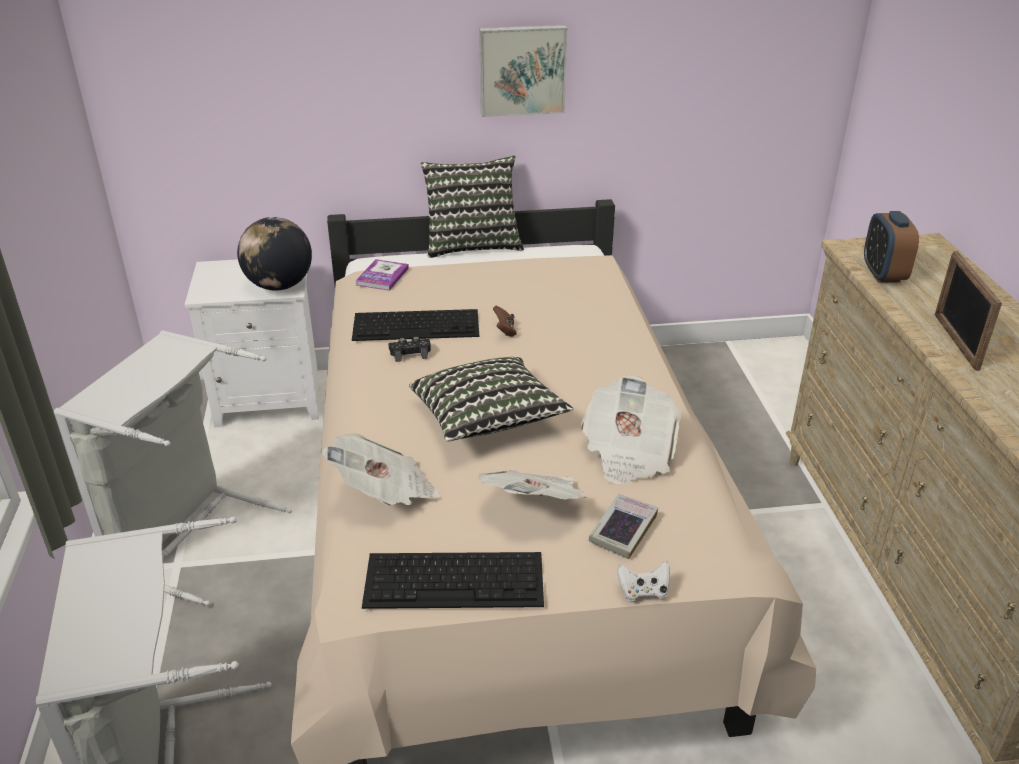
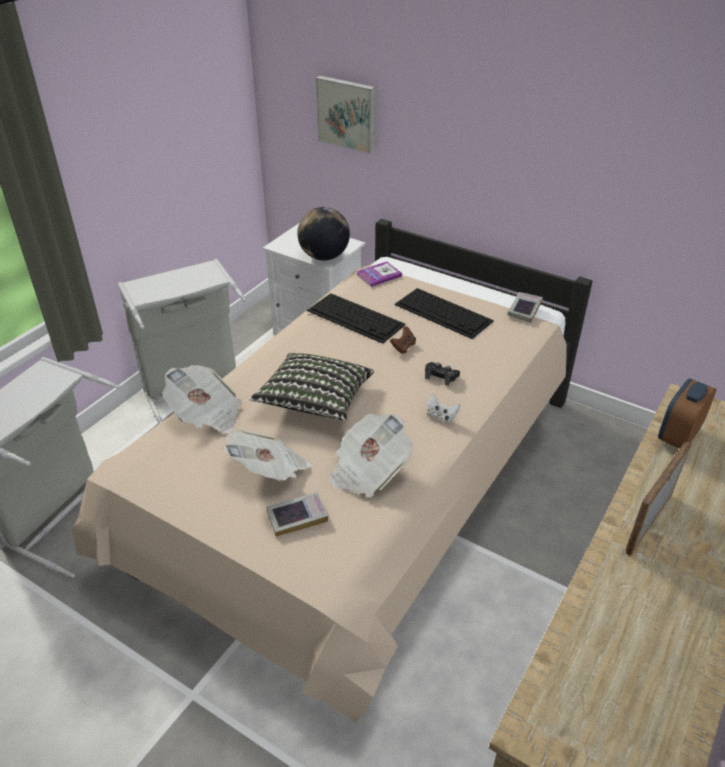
camera: 40 degrees right, 5 degrees up
(410, 353) = (328, 334): black game controller -> black game controller (441, 376)
(456, 579) = (175, 486): keyboard -> keyboard (444, 313)
(472, 244) = (468, 276): pillow -> none
(522, 70) = (536, 150): picture -> picture (347, 113)
(569, 252) = (524, 310): none -> book
(643, 591) = (258, 561): white game controller -> white game controller (441, 416)

